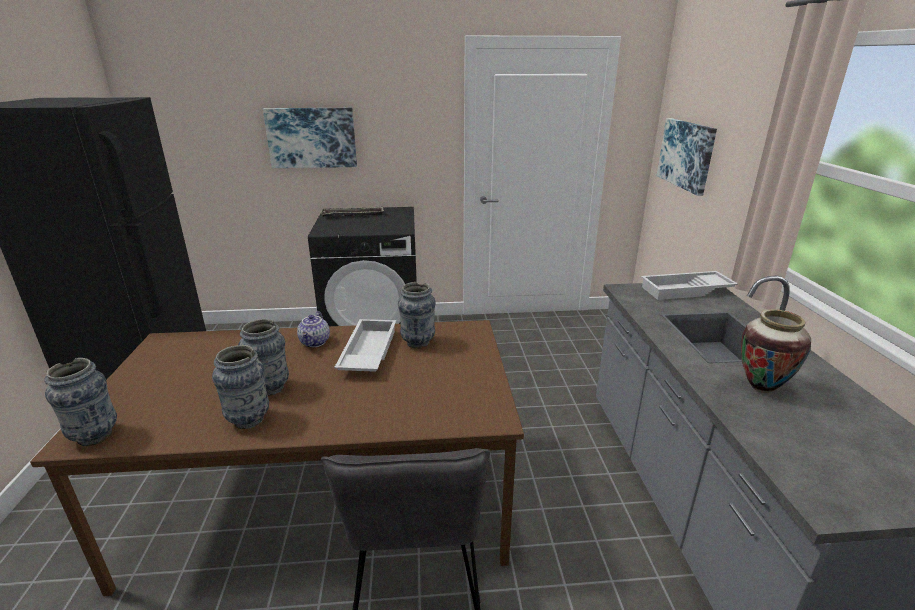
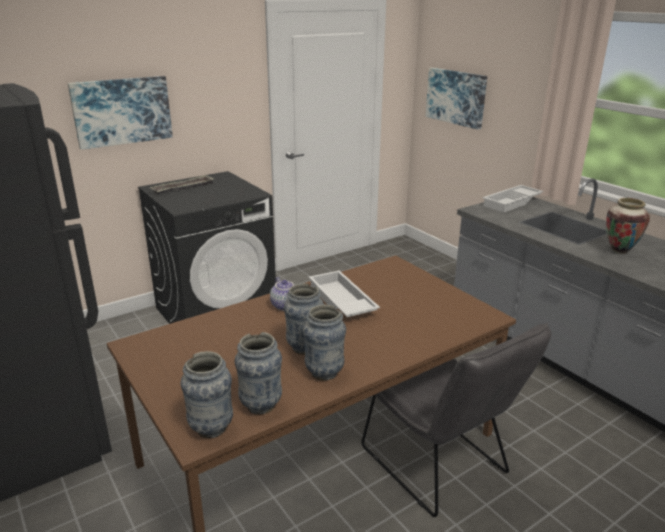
camera: 30 degrees left, 0 degrees up
(418, 343) = (368, 284): vase -> vase (261, 405)

